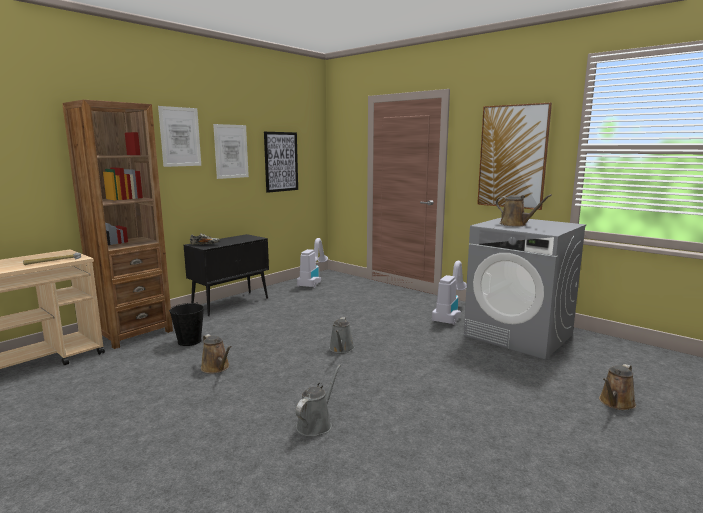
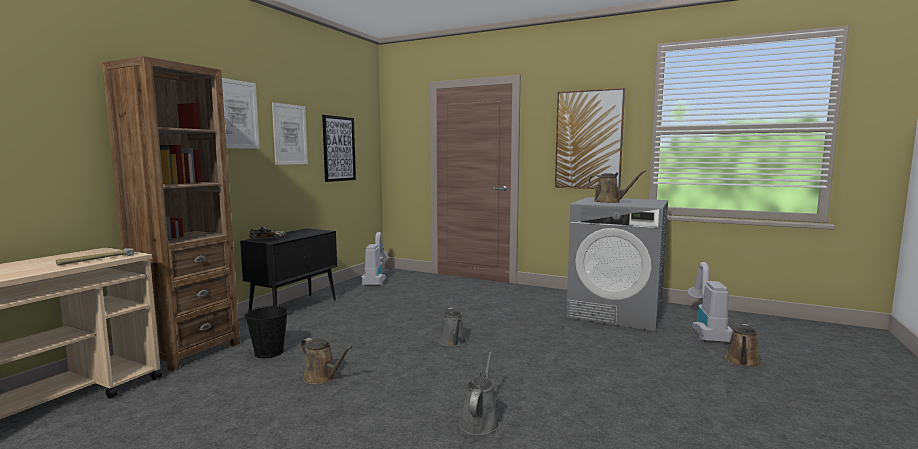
camera: 15 degrees left, 5 degrees down
(449, 315) = (539, 300): vacuum cleaner -> vacuum cleaner (705, 330)

